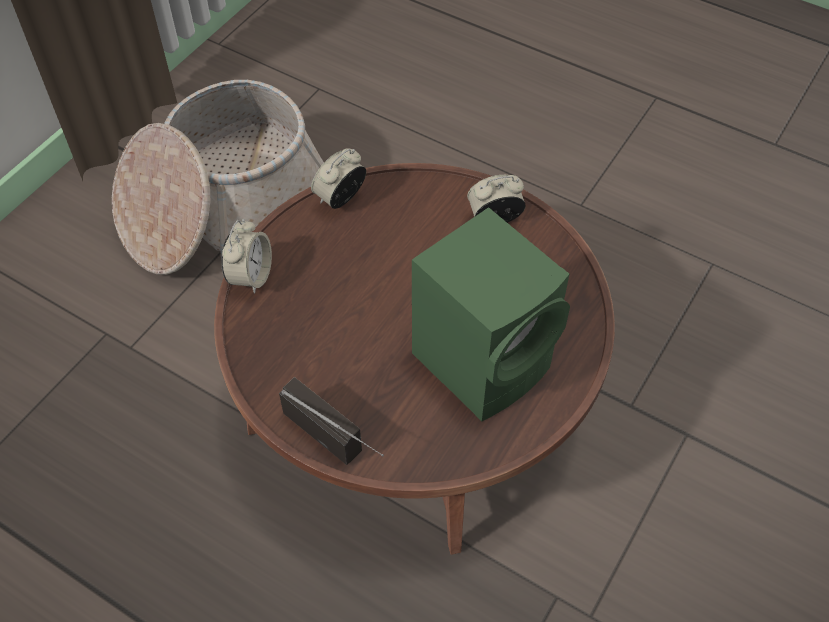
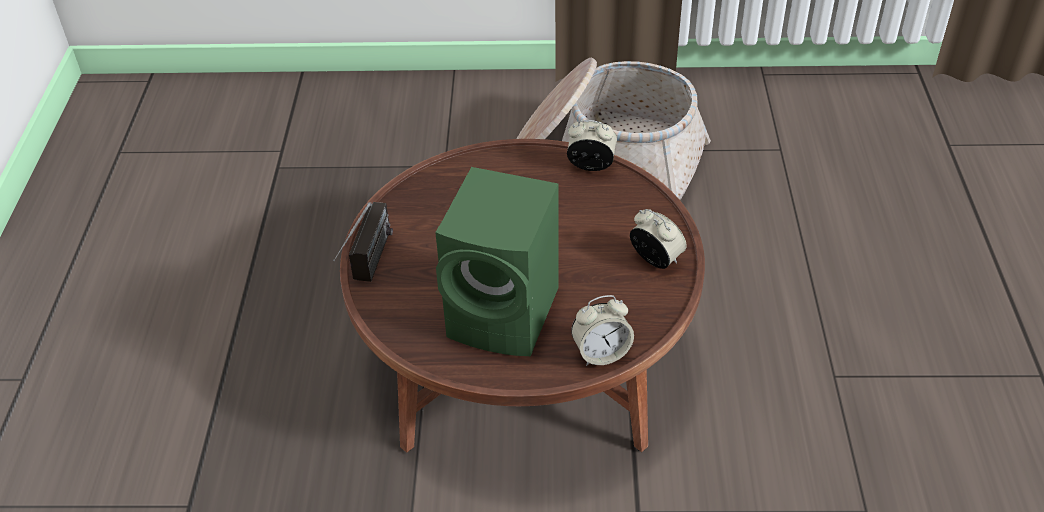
camera: 60 degrees right, 10 degrees down
(250, 276) = (477, 157): alarm clock -> alarm clock (601, 353)

